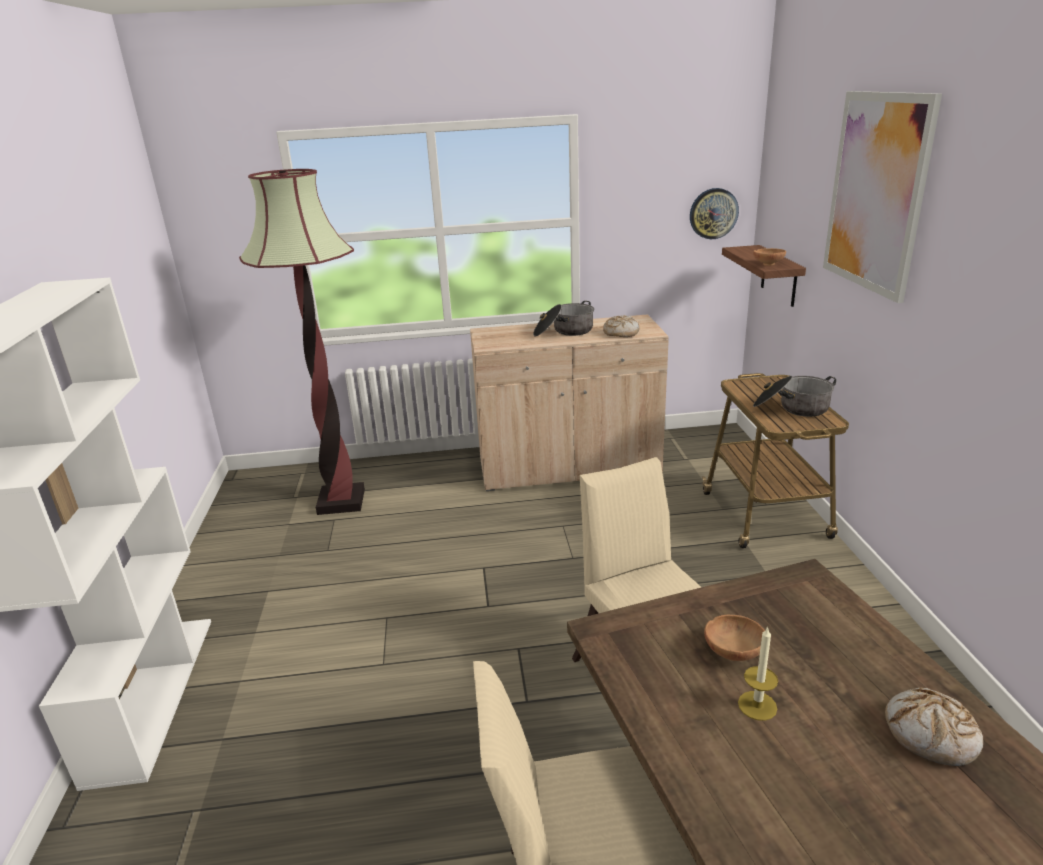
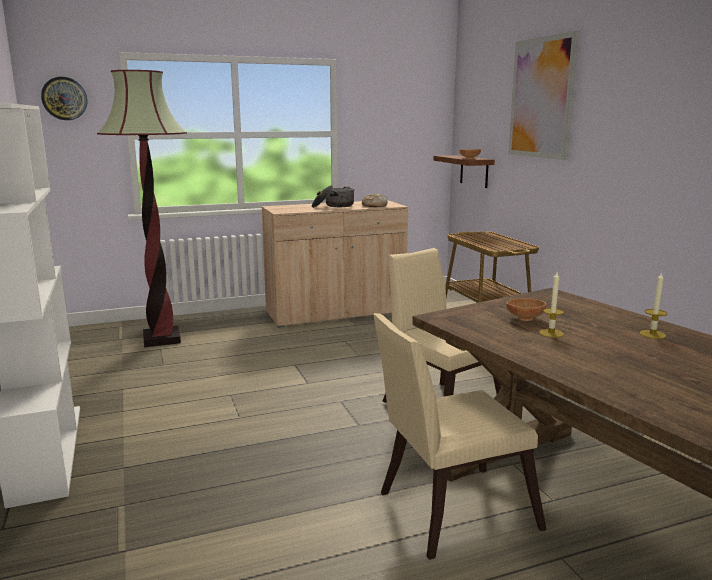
camera: 15 degrees left, 10 degrees down
(713, 213) = (425, 133): wall clock -> wall clock (64, 98)
(792, 408) = (500, 242): cooking pot -> none
(931, 735) = (652, 334): bread -> candle

